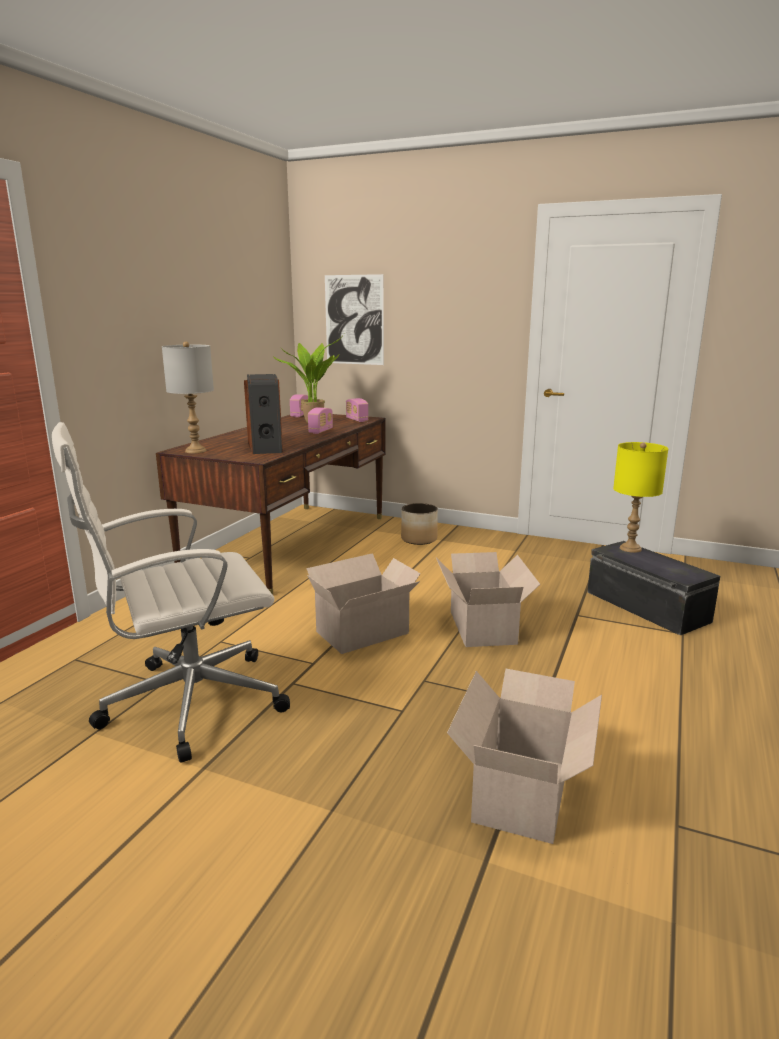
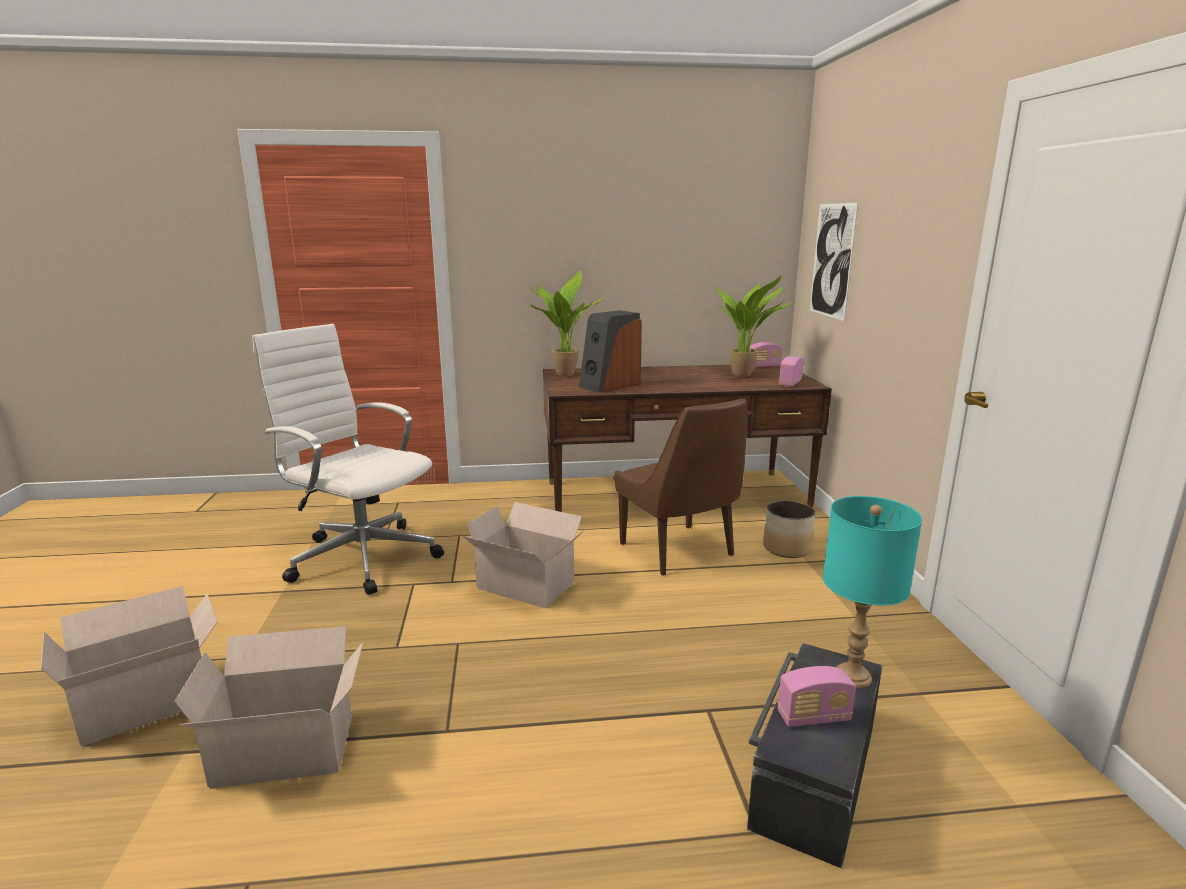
camera: 60 degrees right, 0 degrees up
(196, 451) = (563, 374): grey table lamp -> potted plant
(321, 431) = (708, 384): radio -> radio (813, 717)
(380, 567) = (679, 551): none -> brown chair
(482, 626) = (603, 646): cardboard box -> cardboard box (150, 702)
(631, 548) = (852, 676): yellow table lamp -> turquoise table lamp

